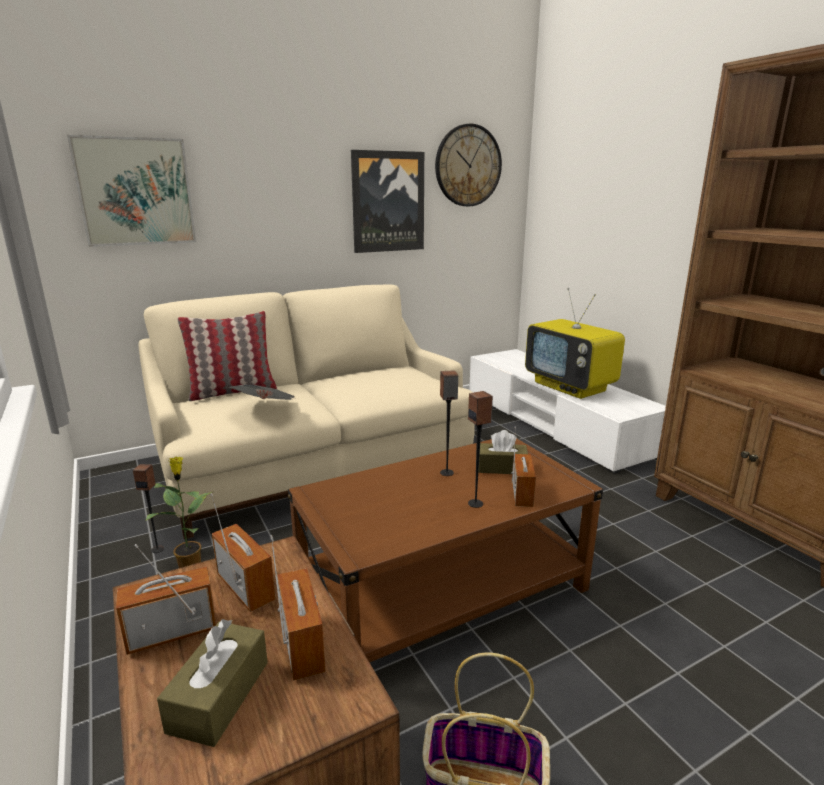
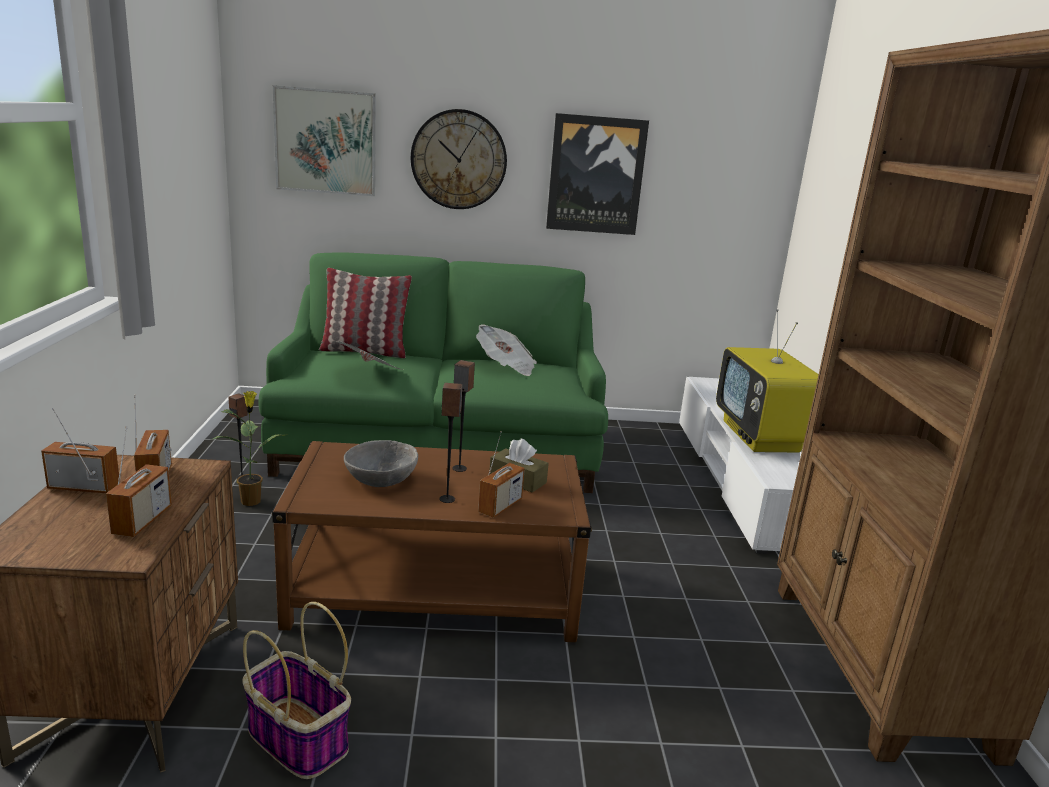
camera: 25 degrees right, 0 degrees up
(219, 696) = (66, 526): brown tissue box -> none
(315, 461) = (440, 446): beige sofa -> green sofa
(370, 376) = (506, 367): none -> newspaper
(400, 505) = (381, 479): none -> grey bowl
(468, 166) = (711, 140): wall clock -> wall clock (459, 159)

